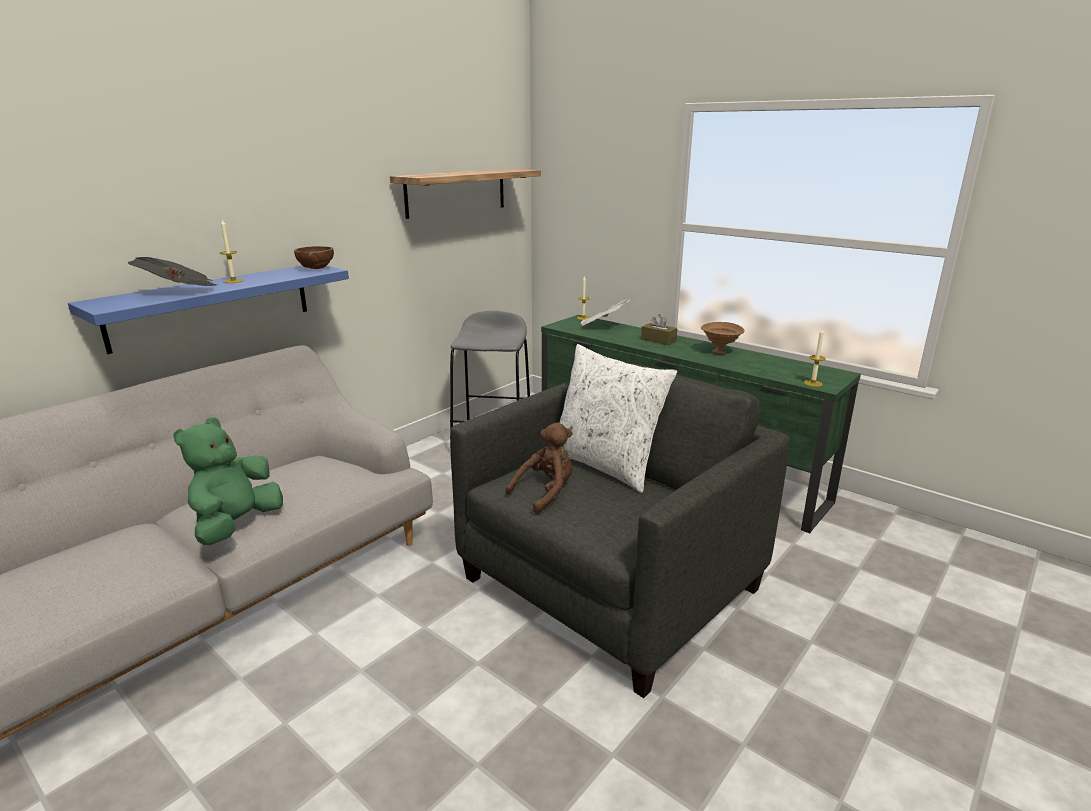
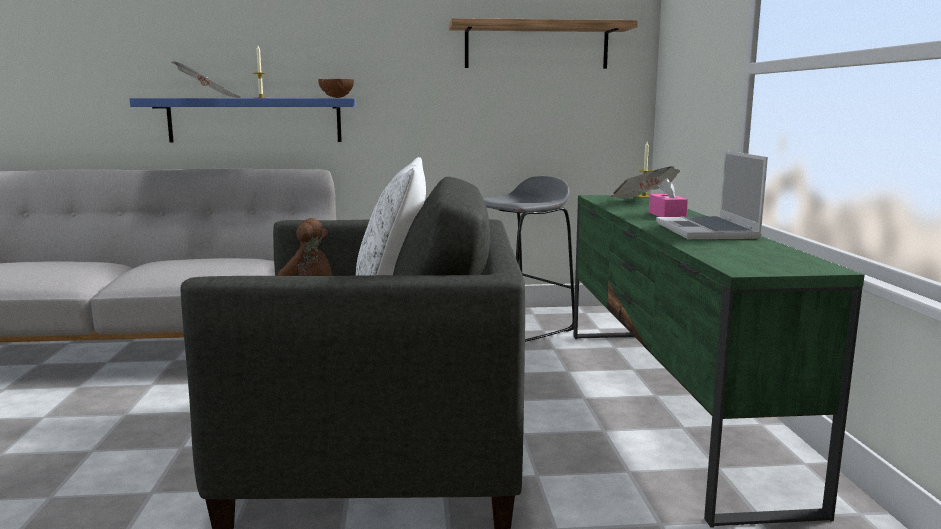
camera: 45 degrees right, 10 degrees down
(236, 525) = (140, 272): green plush toy -> none
(658, 340) = (667, 215): brown tissue box -> pink tissue box
(720, 352) = (708, 231): brown bowl -> laptop
(813, 383) = (735, 265): candle -> none

